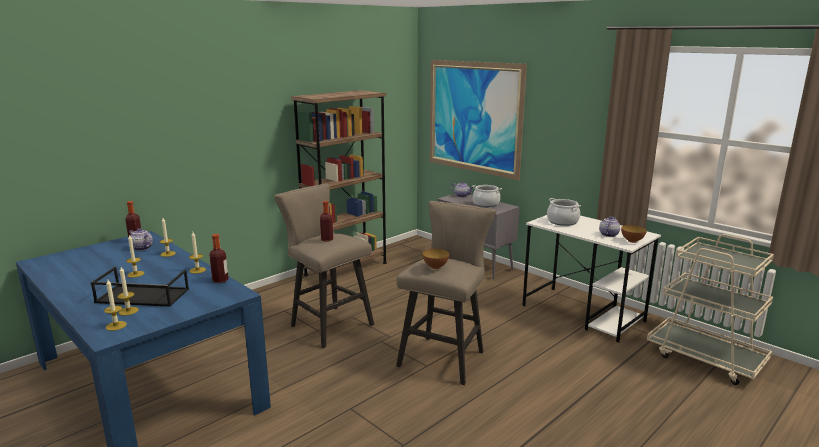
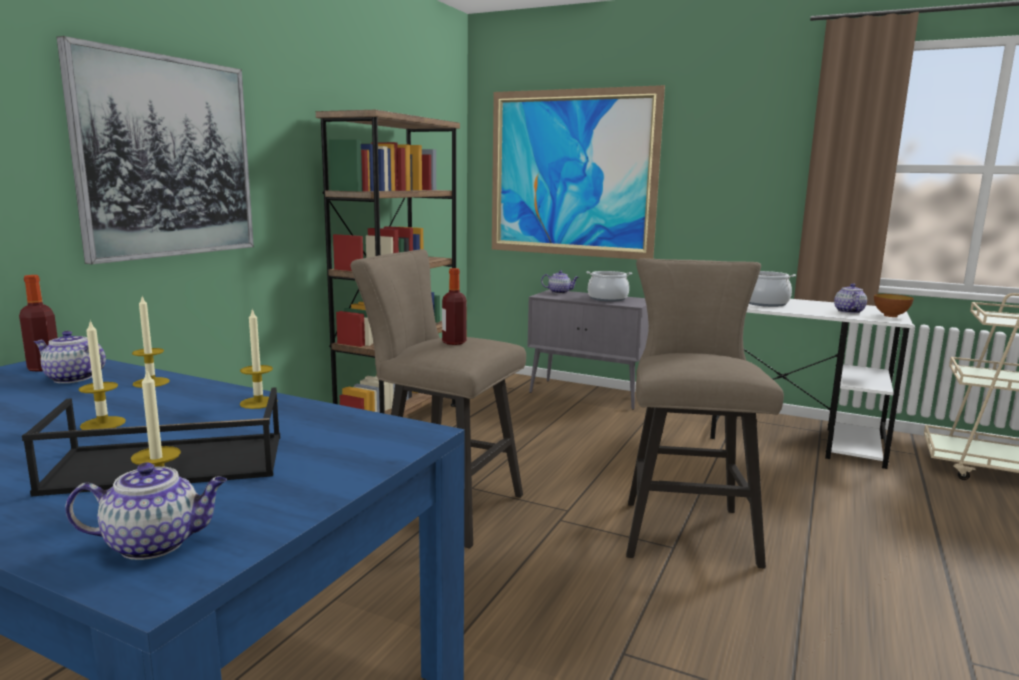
camera: 20 degrees left, 5 degrees down
(116, 326) = (156, 543): candle -> teapot
(201, 135) = (166, 157): none -> picture
(220, 280) = (337, 414): bottle -> none
(435, 267) = (699, 362): bowl -> none

